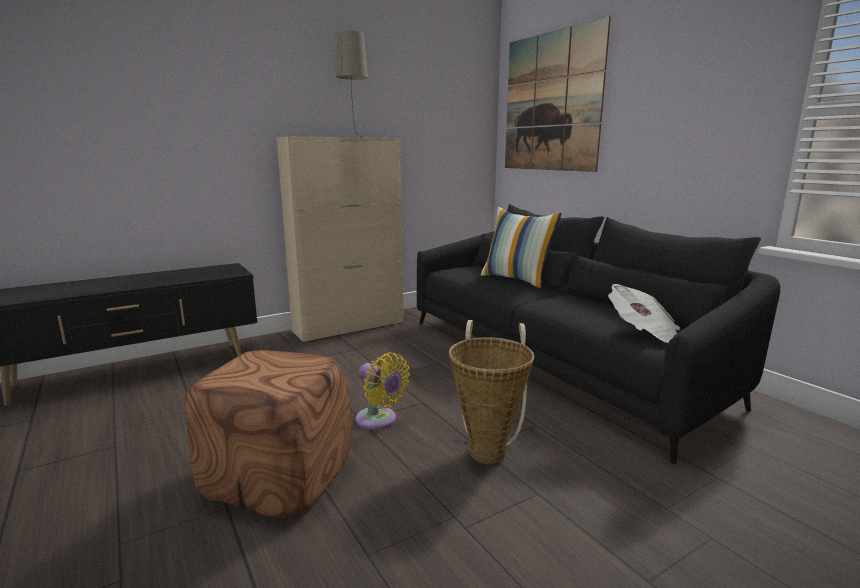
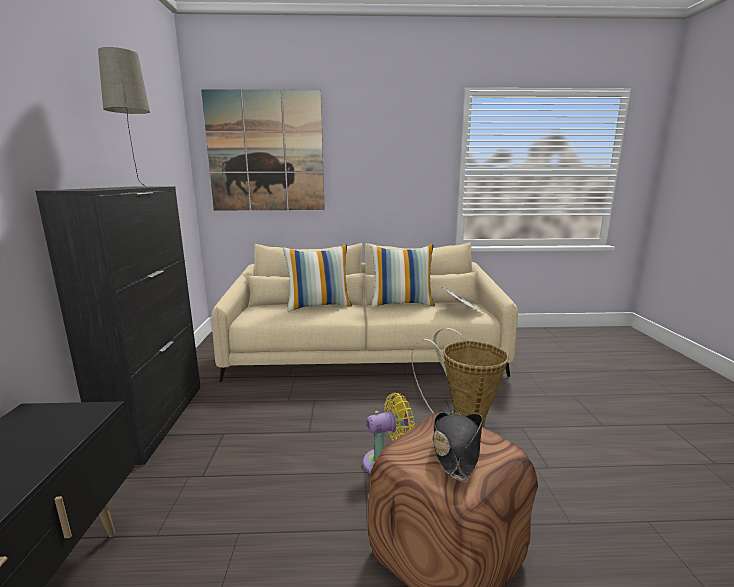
camera: 60 degrees left, 0 degrees up
(269, 370) = (456, 449): none -> black hat
(349, 326) = (156, 420): beige cabinet -> black cabinet
(558, 360) = (365, 356): black sofa -> beige sofa
(598, 303) = (402, 303): none -> pillow

